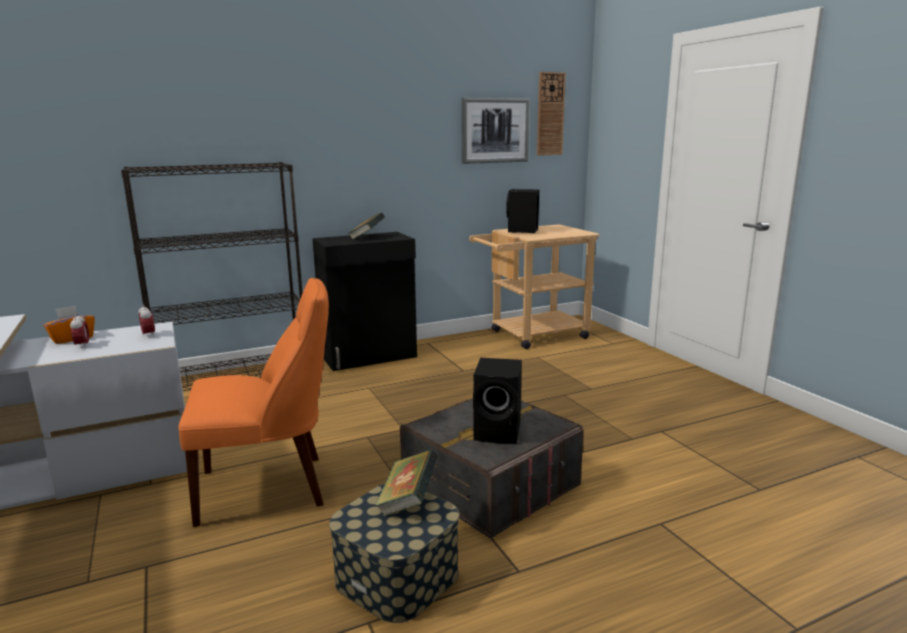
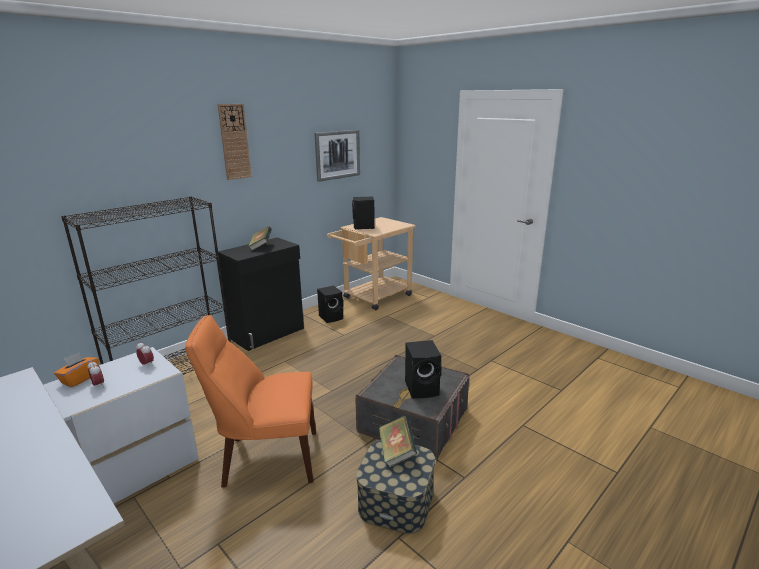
camera: 20 degrees left, 5 degrees up
(269, 487) = (266, 458): orange chair -> orange chair turned 150 degrees counterclockwise
(461, 349) = (331, 317): none -> black speaker
(550, 114) = (371, 139): wall clock -> wall clock (234, 142)

